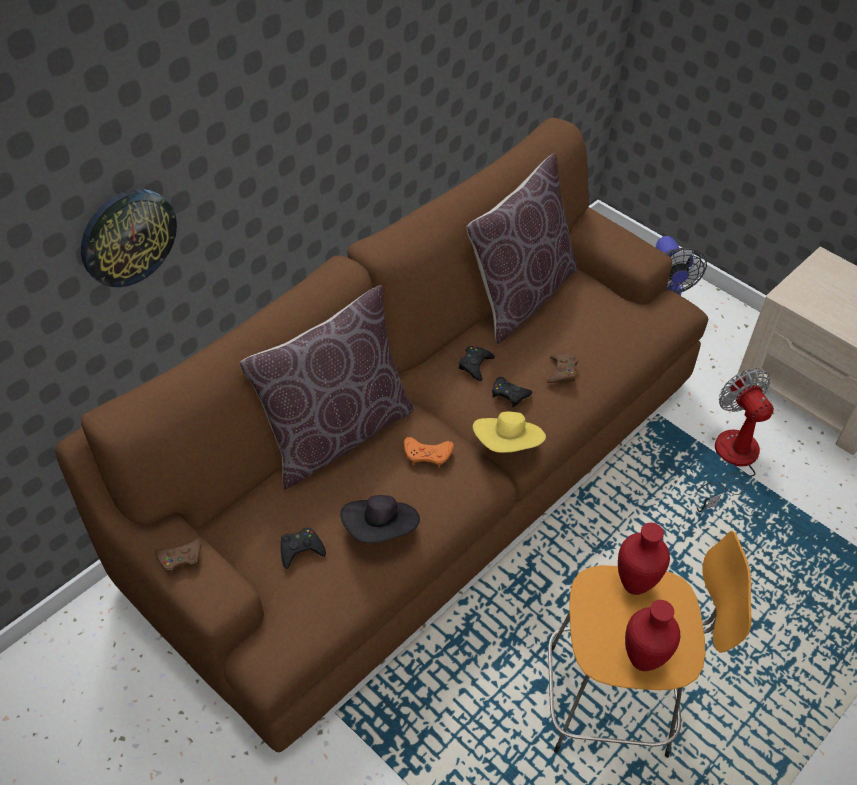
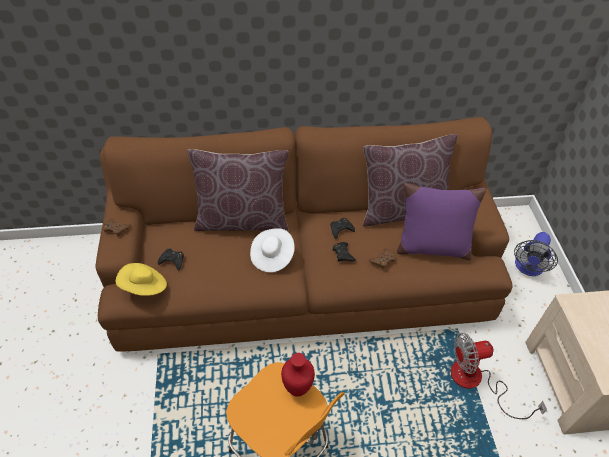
camera: 40 degrees right, 0 degrees up
(127, 237) = (160, 57): wall clock -> none
(381, 529) = (214, 276): black hat -> none
(427, 454) = (272, 256): orange game controller -> white hat
(508, 444) = (317, 278): yellow hat -> yellow hat (144, 287)
(597, 322) = (431, 247): none -> purple pillow
(641, 659) = (259, 428): red vase -> none
(730, 461) = (476, 382): fan -> fan turned 120 degrees counterclockwise

